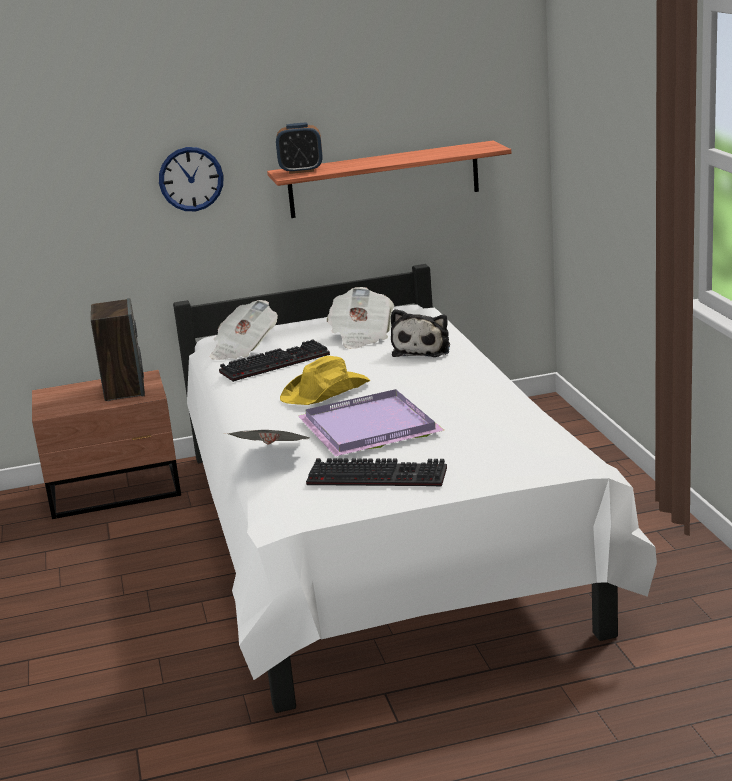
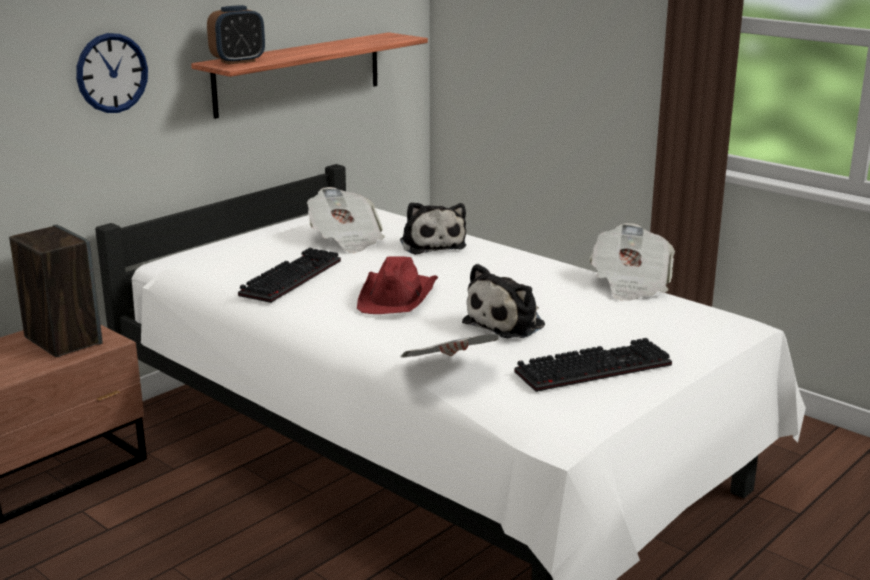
camera: 35 degrees left, 0 degrees up
(243, 349) = (227, 269): newspaper -> newspaper (630, 285)
(326, 391) = (398, 296): yellow hat -> red hat
(372, 428) = (508, 323): purple tray -> plush toy

